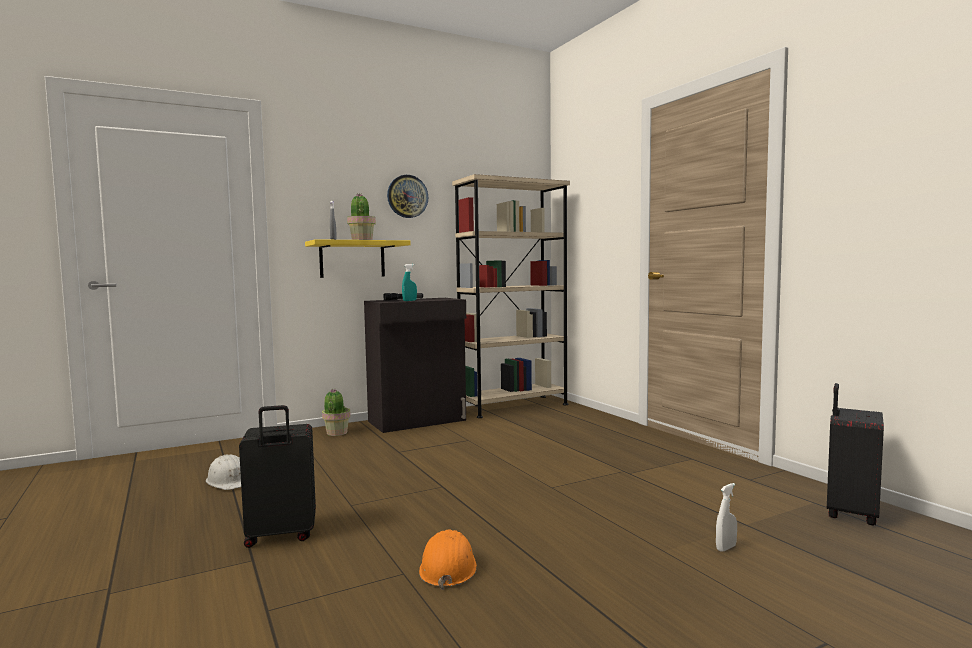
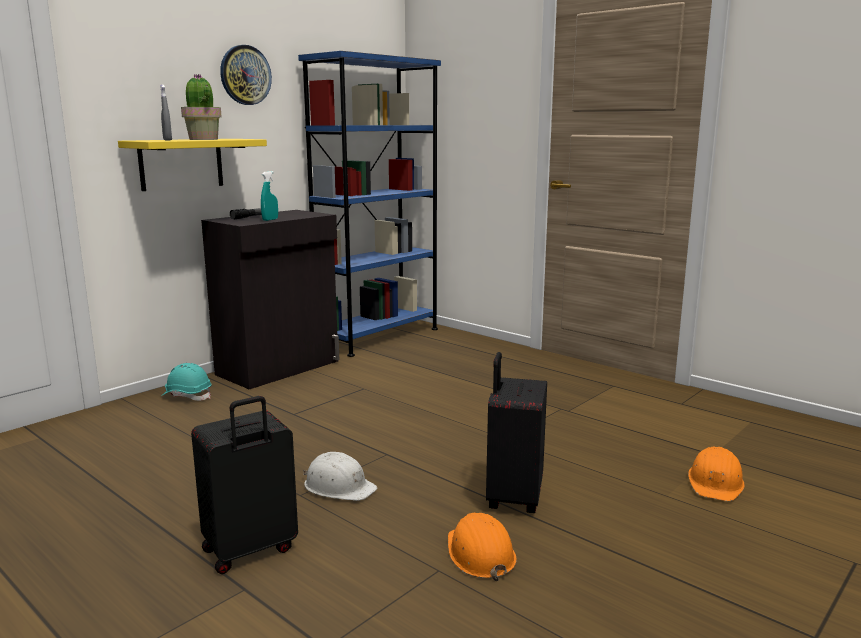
camera: 20 degrees left, 10 degrees up
(229, 481) = (103, 485): white hard hat -> white hard hat (339, 486)
(336, 433) = (187, 396): potted plant -> turquoise hard hat
(513, 406) = (378, 337): beige bookcase -> blue bookcase
(726, 548) = (716, 483): white spray bottle -> orange hard hat
(849, 513) = (785, 429): black suitcase -> black suitcase (512, 497)

